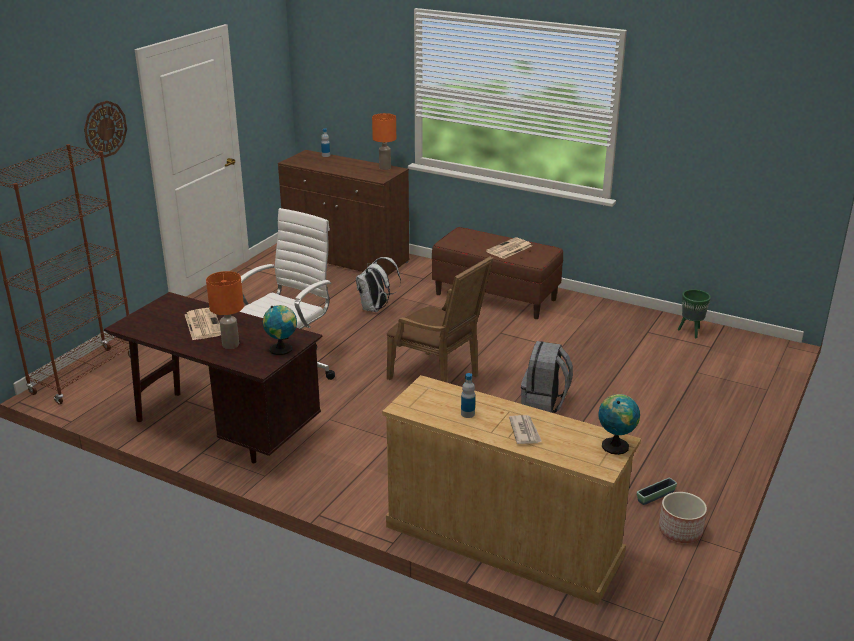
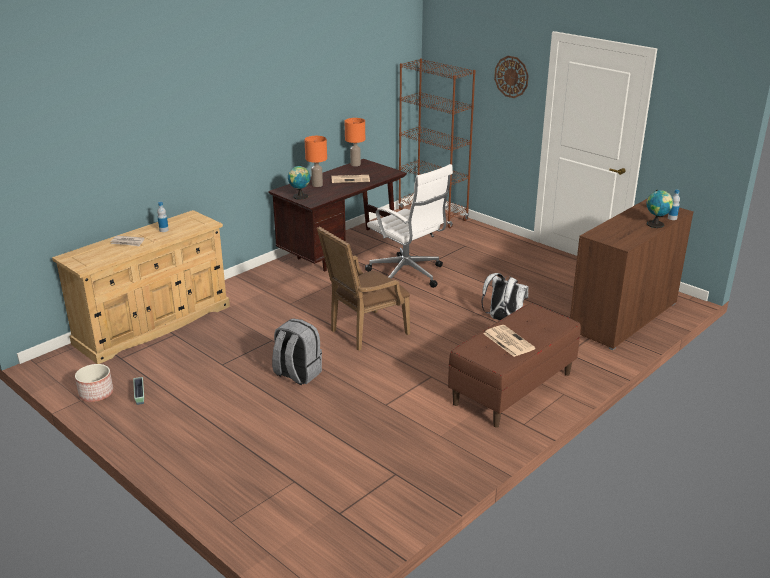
camera: 105 degrees right, 0 degrees up
(385, 168) = (630, 241): orange table lamp -> orange table lamp (355, 164)
(615, 445) = (82, 265): globe -> globe (656, 225)
(691, 332) = (381, 509): green planter -> none

